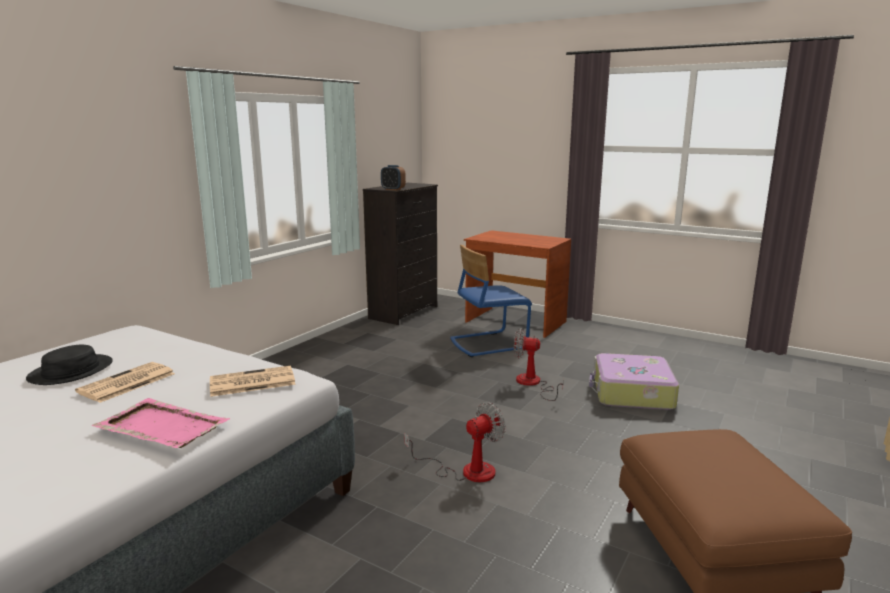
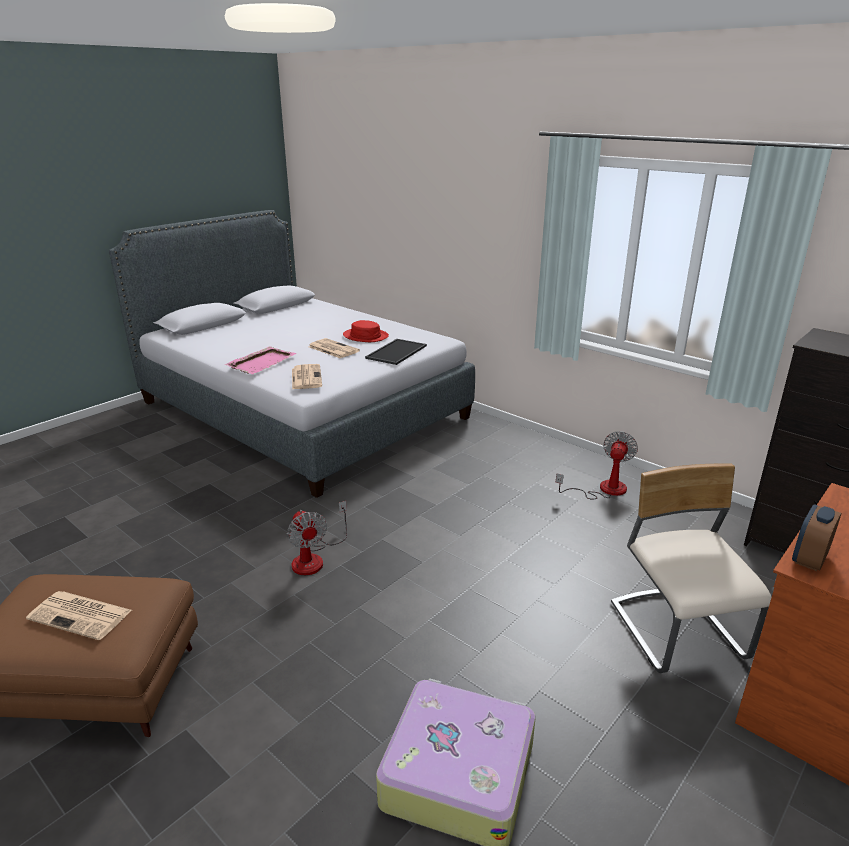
camera: 100 degrees right, 10 degrees up
(71, 371) = (366, 336): black hat -> red hat
(166, 346) = (397, 352): none -> tray
(393, 189) = (814, 344): alarm clock -> alarm clock (809, 559)
(487, 344) = (677, 632): blue chair -> beige chair
(533, 384) = (507, 651): fan -> fan (603, 489)
(724, 458) = (82, 615): none -> newspaper

